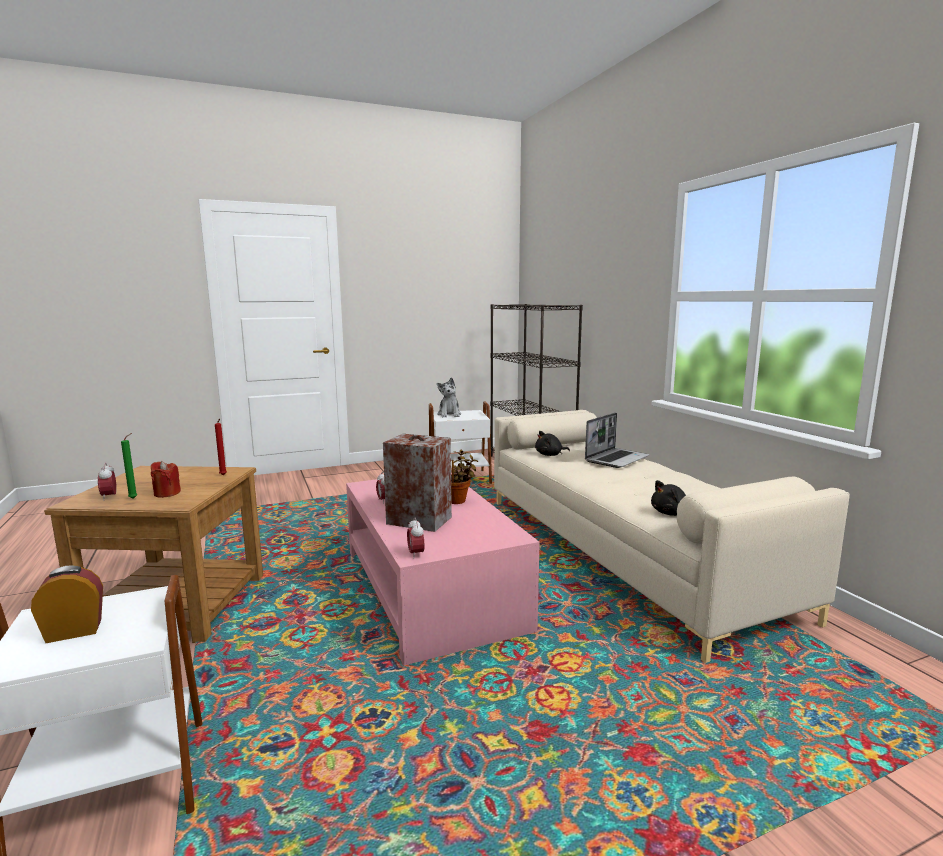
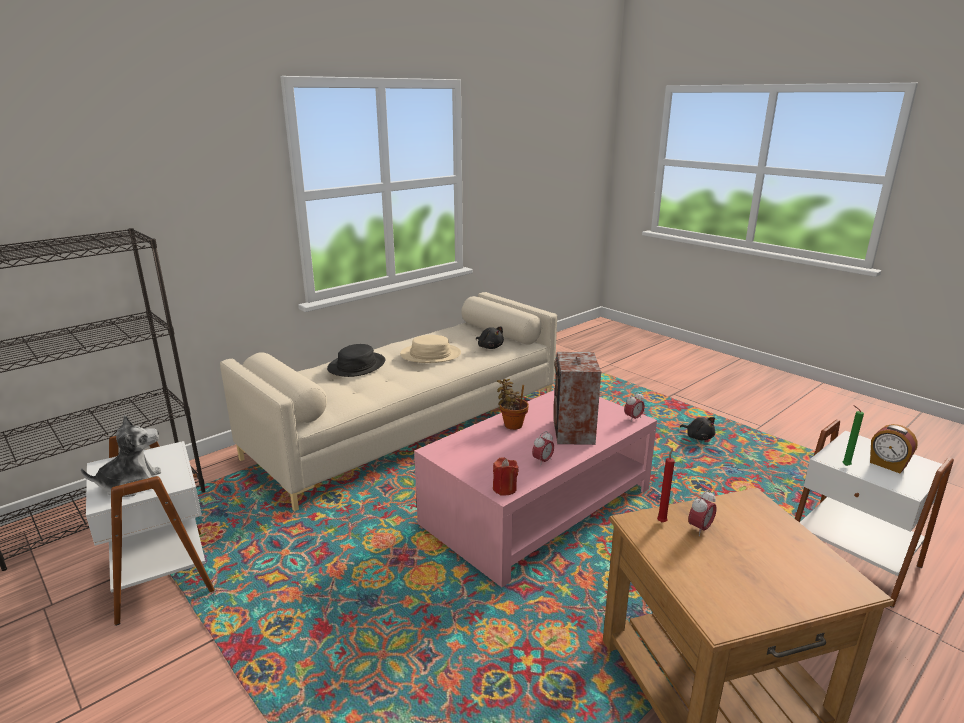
camera: 110 degrees left, 10 degrees up
(109, 497) = (810, 567): alarm clock -> alarm clock (700, 529)
(134, 498) = (786, 544): green candle -> green candle (844, 465)
(167, 493) = (749, 528): red candle -> red candle (504, 489)
(550, 455) = (343, 397): black plush toy -> black plush toy (698, 437)
(616, 459) = (356, 365): laptop -> black hat
(642, 483) = (430, 355): none -> beige hat

